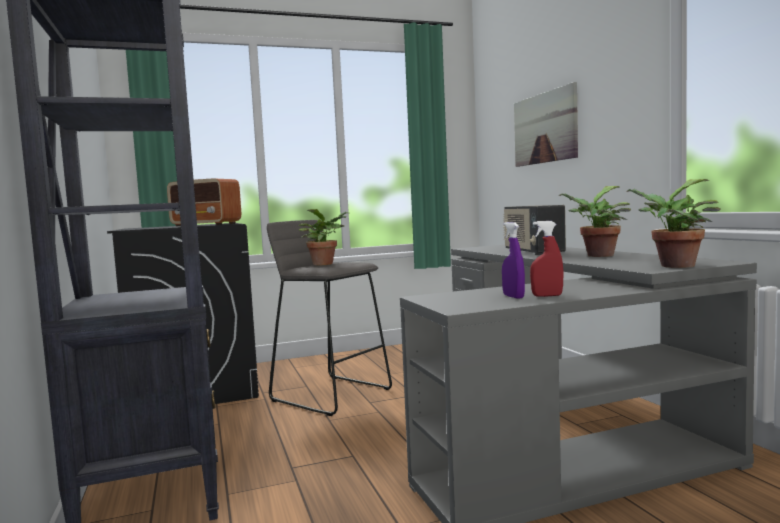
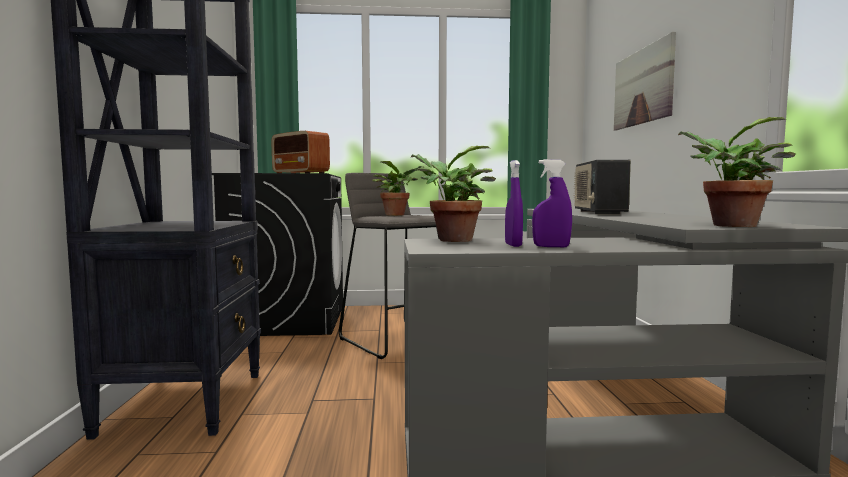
camera: 15 degrees right, 0 degrees up
(547, 296) = (551, 246): red spray bottle -> purple spray bottle
(597, 256) = (659, 217): potted plant -> potted plant (450, 240)

